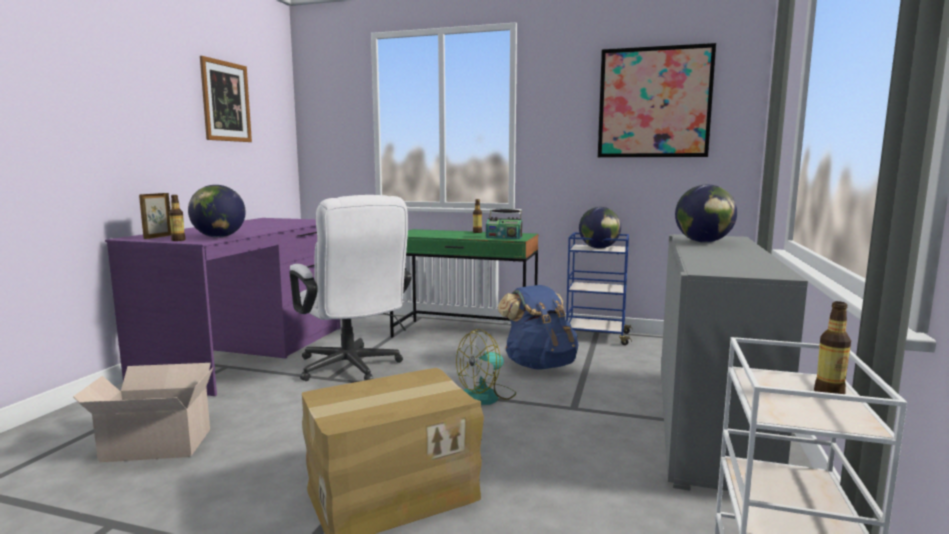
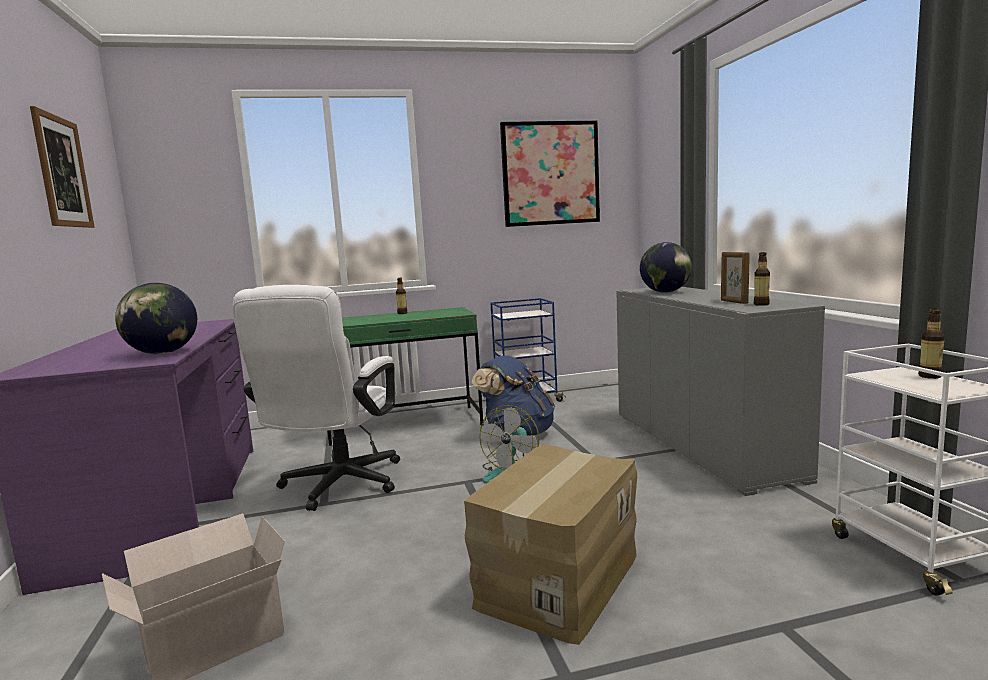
camera: 30 degrees left, 0 degrees up
(158, 237) = (61, 366): picture frame -> picture frame (733, 302)
(178, 240) = (115, 364): bottle -> bottle (761, 304)
(352, 369) = (336, 487): white office chair -> white office chair turned 75 degrees clockwise
(504, 237) = (446, 314): radio -> none
(598, 248) = (523, 314): globe -> none

